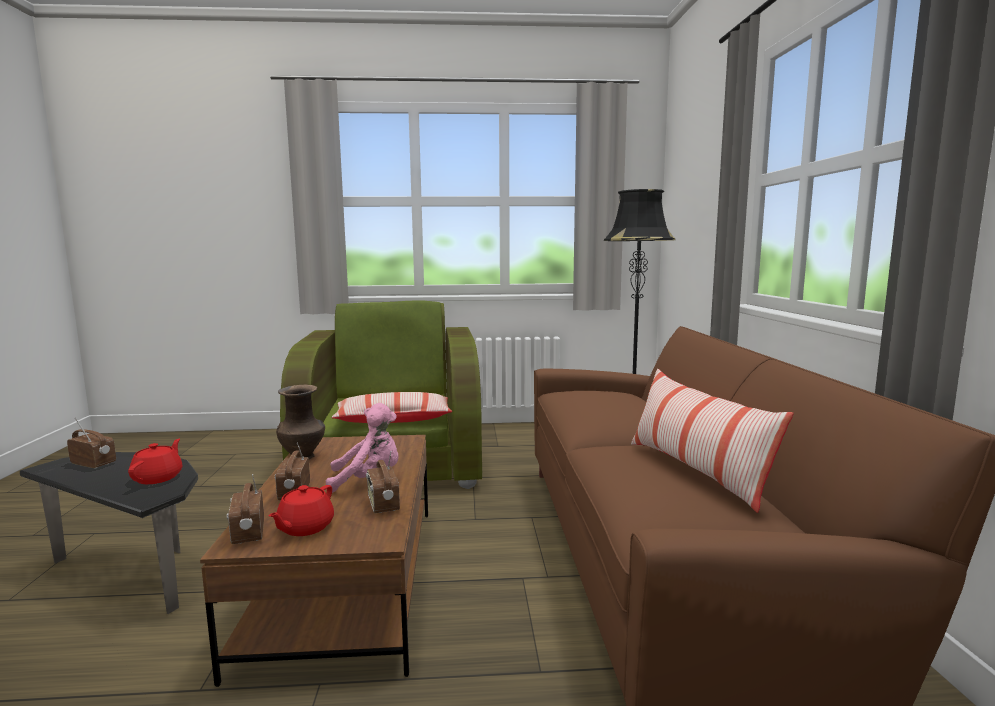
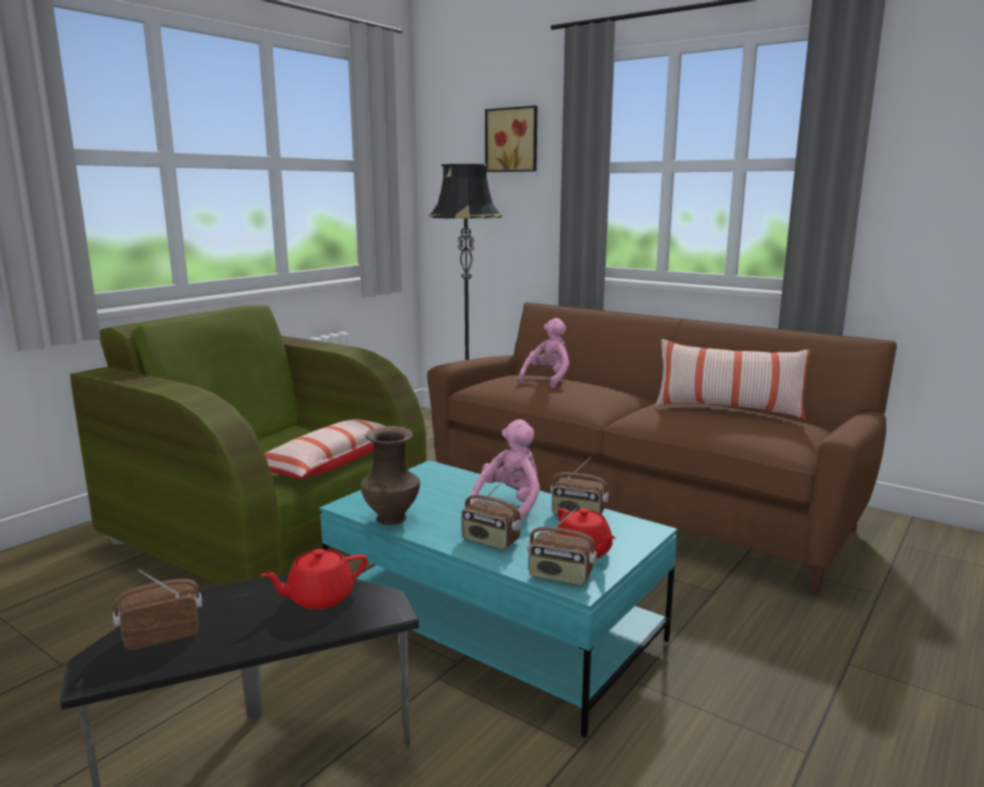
camera: 50 degrees left, 5 degrees up
(158, 478) = (319, 597): red teapot -> red teapot turned 75 degrees counterclockwise
(347, 581) = (493, 626): brown coffee table -> turquoise coffee table
(614, 399) = (548, 379): none -> pink plush toy
(708, 164) = (513, 140): none -> picture

